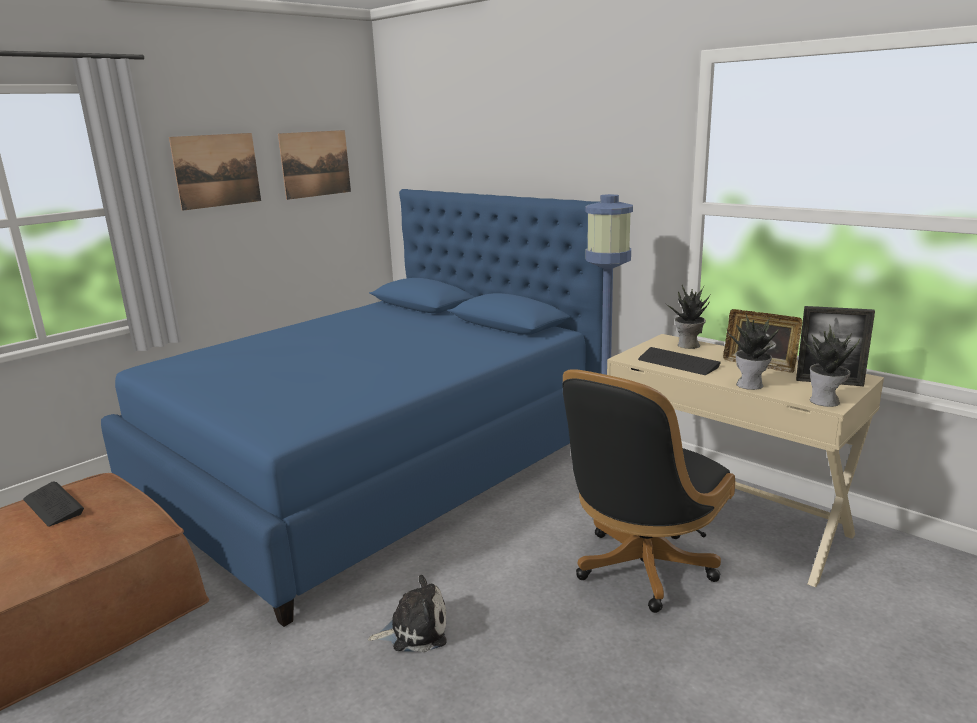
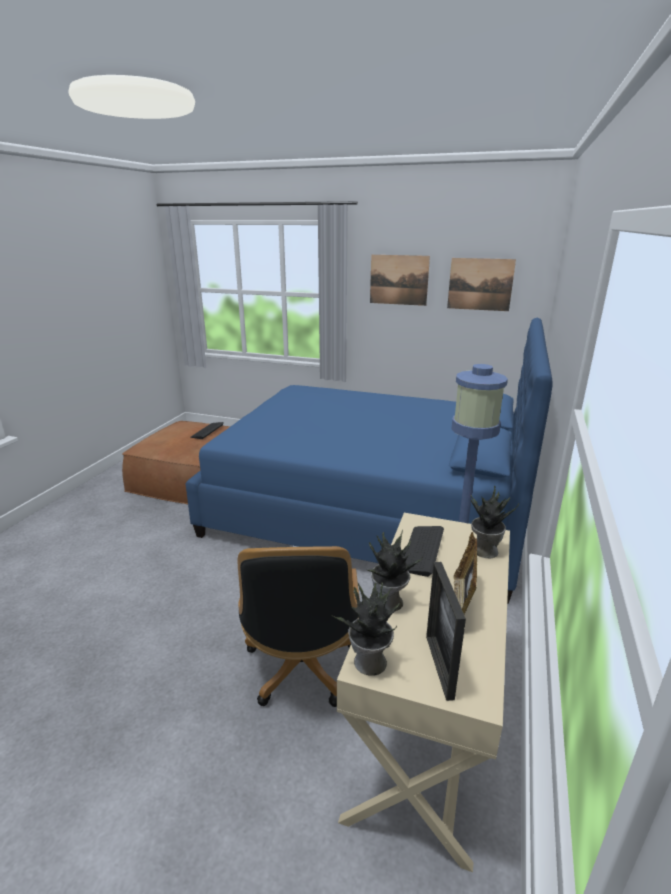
camera: 65 degrees right, 5 degrees up
(415, 630) = (204, 581): plush toy -> none
(638, 574) = (302, 674): black office chair -> black office chair turned 105 degrees counterclockwise

